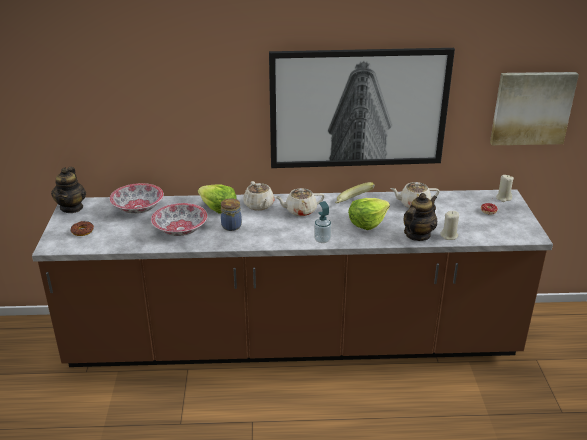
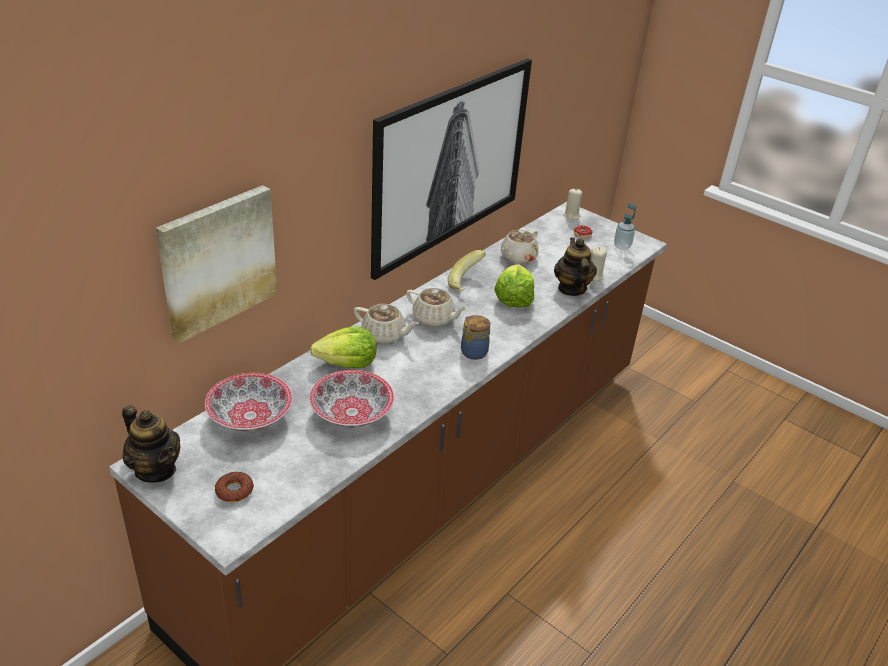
camera: 50 degrees left, 5 degrees up
(231, 225) = (397, 375): jar -> jar (473, 351)
(300, 211) = (434, 319): beige teapot -> beige teapot turned 90 degrees counterclockwise
(322, 240) = (507, 339): soap dispenser -> soap dispenser (622, 246)
(531, 108) = (576, 107): picture -> picture (217, 261)

